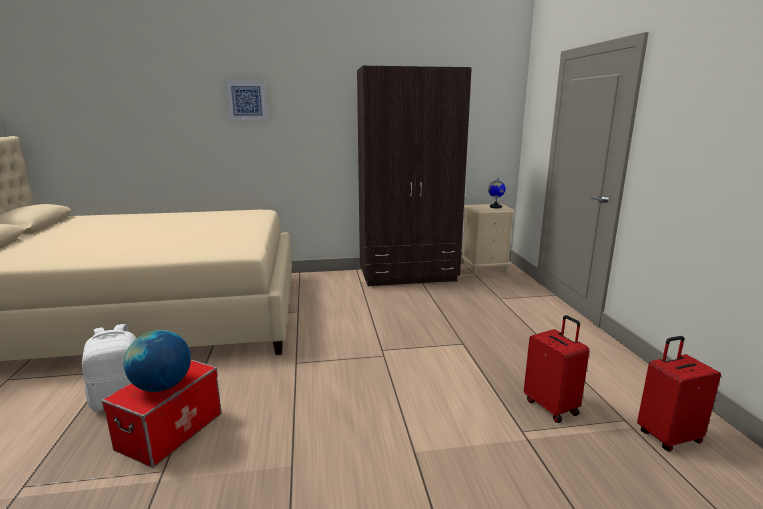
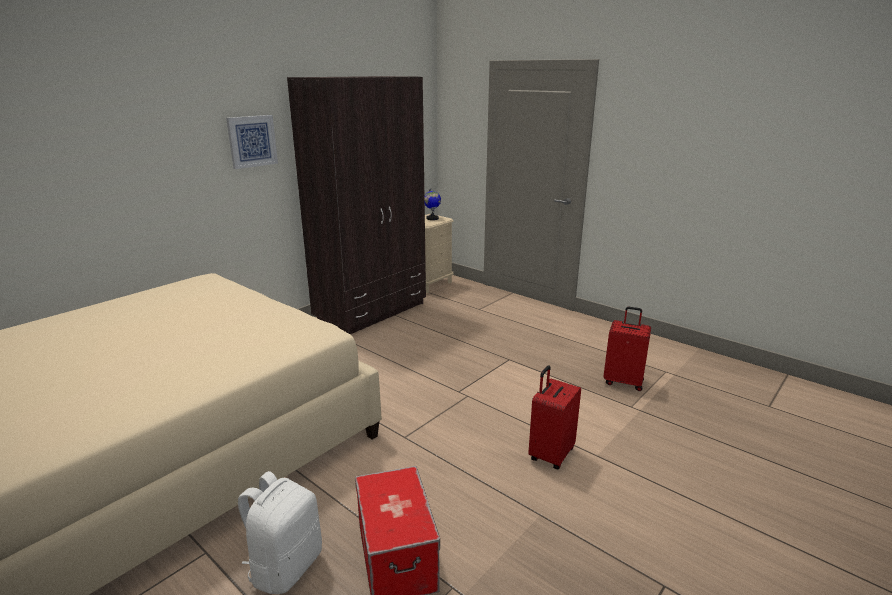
camera: 40 degrees left, 5 degrees up
(162, 386) = (403, 508): globe -> none
(247, 100) = (149, 125): picture -> picture (252, 141)
(667, 436) = (694, 371): red suitcase -> red suitcase (550, 454)

